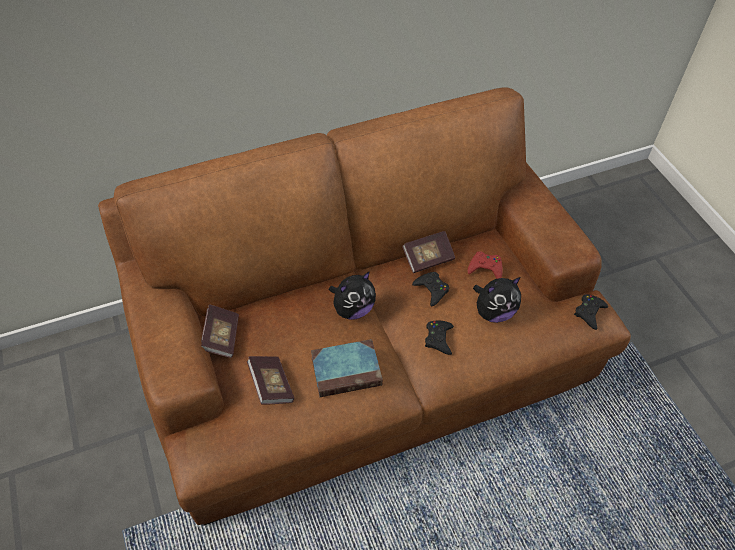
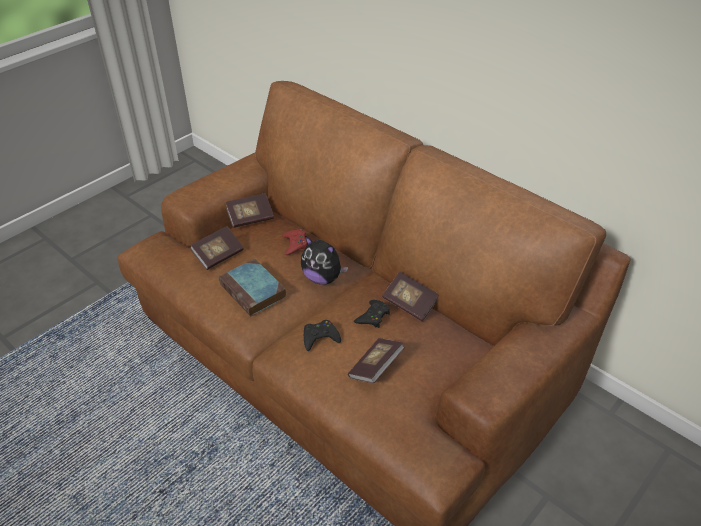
camera: 65 degrees right, 10 degrees down
(485, 268) = (428, 347): red game controller -> red game controller (295, 244)
(493, 312) = (375, 368): plush toy -> book
(589, 313) = (432, 452): black game controller -> none

